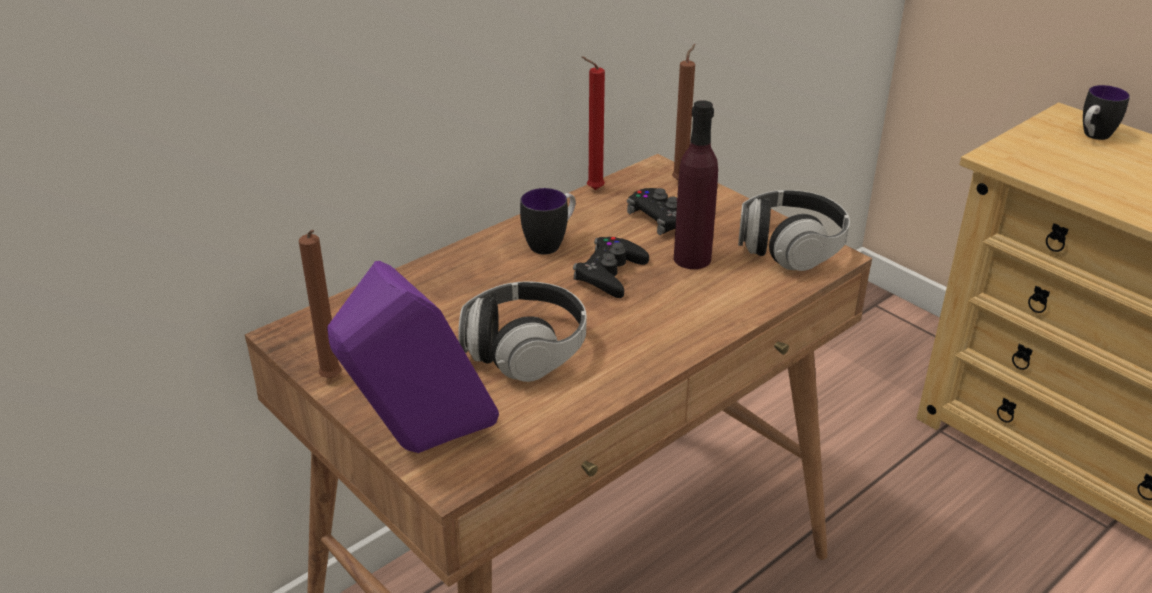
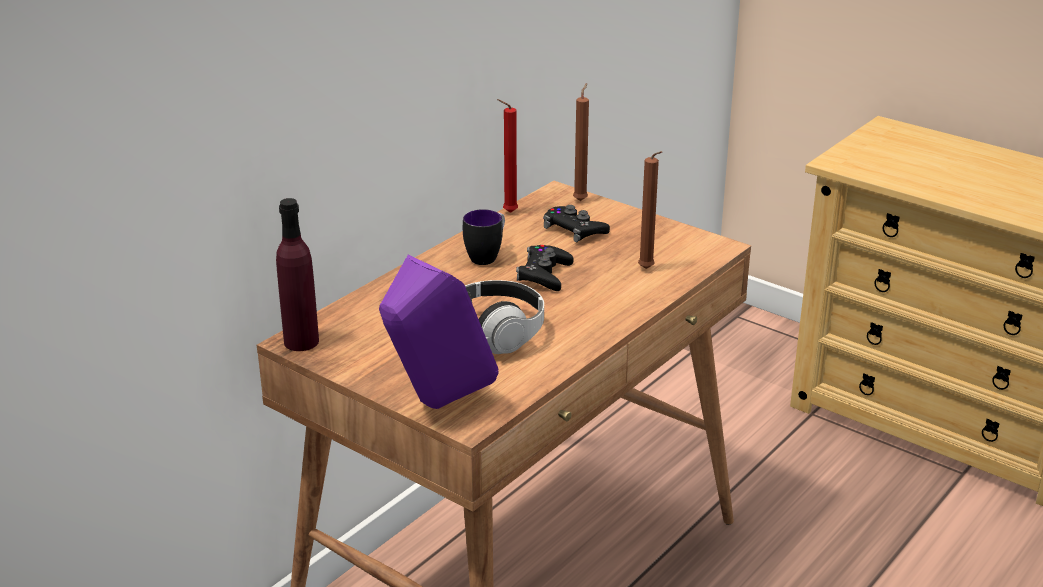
camera: 10 degrees left, 5 degrees down
(332, 380) = (346, 369): brown candle -> brown candle (647, 270)
(692, 258) = (607, 258): purple bottle -> purple bottle (301, 341)
(790, 248) = (684, 243): headphones -> none
(1093, 137) = (909, 141): mug -> none

